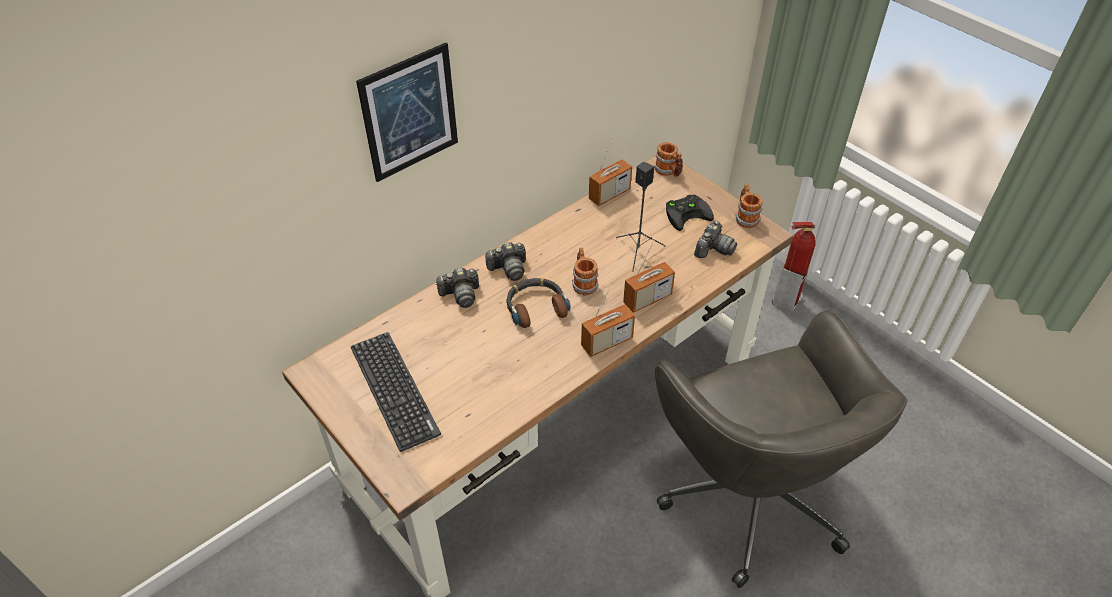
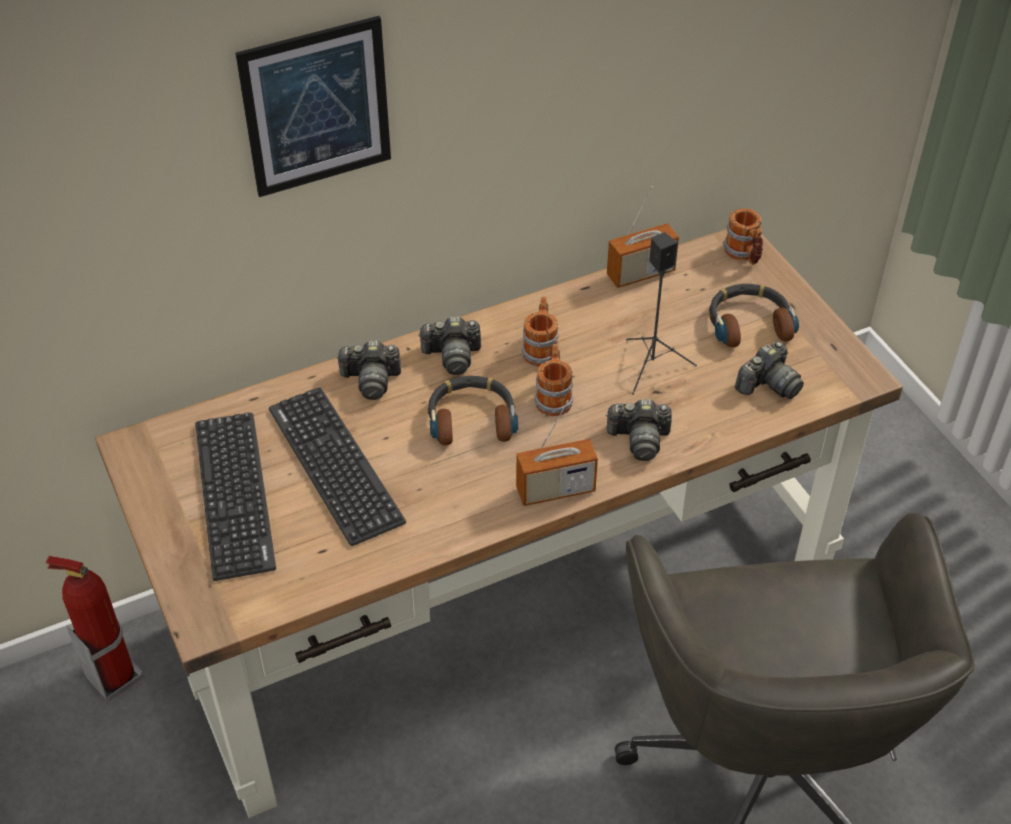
camera: 15 degrees right, 0 degrees up
(456, 355) = (335, 465): none -> keyboard
(647, 299) = (639, 439): radio -> camera
(687, 213) = (749, 323): black game controller -> headphones
(745, 217) = (837, 345): mug -> mug (541, 348)
(785, 300) = (924, 492): fire extinguisher -> fire extinguisher (114, 676)

